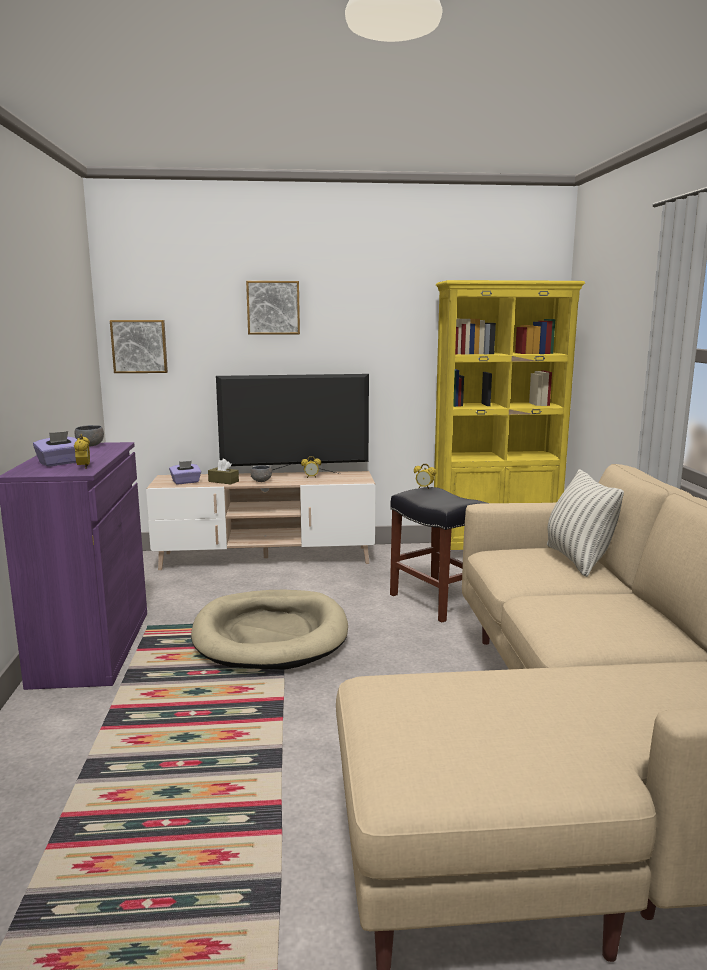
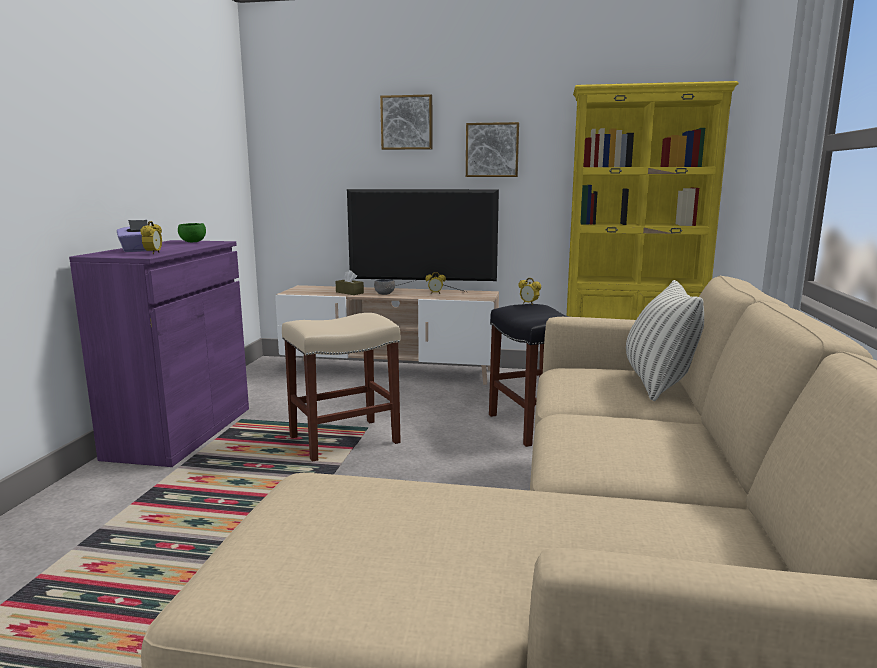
camera: 15 degrees right, 0 degrees up
(90, 446) = (192, 242): grey bowl -> green bowl
(139, 346) = (284, 162): picture -> picture (492, 150)
(186, 482) = (315, 291): purple tissue box -> none
(270, 635) = (345, 439): beige dog bed -> beige stool

